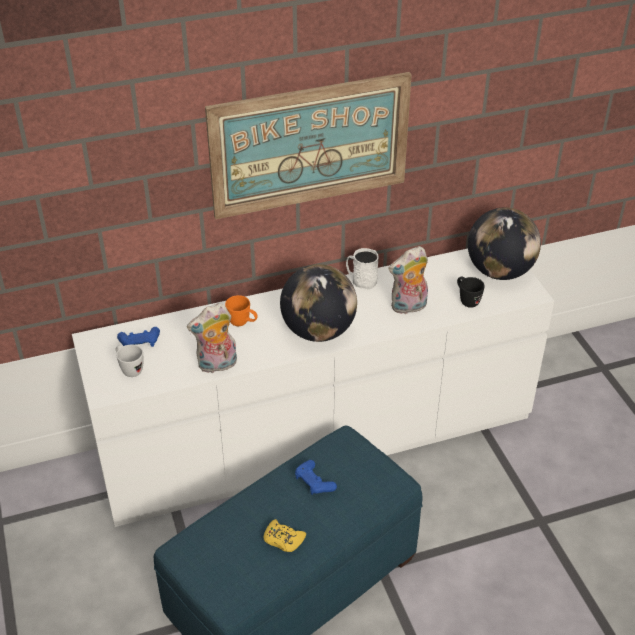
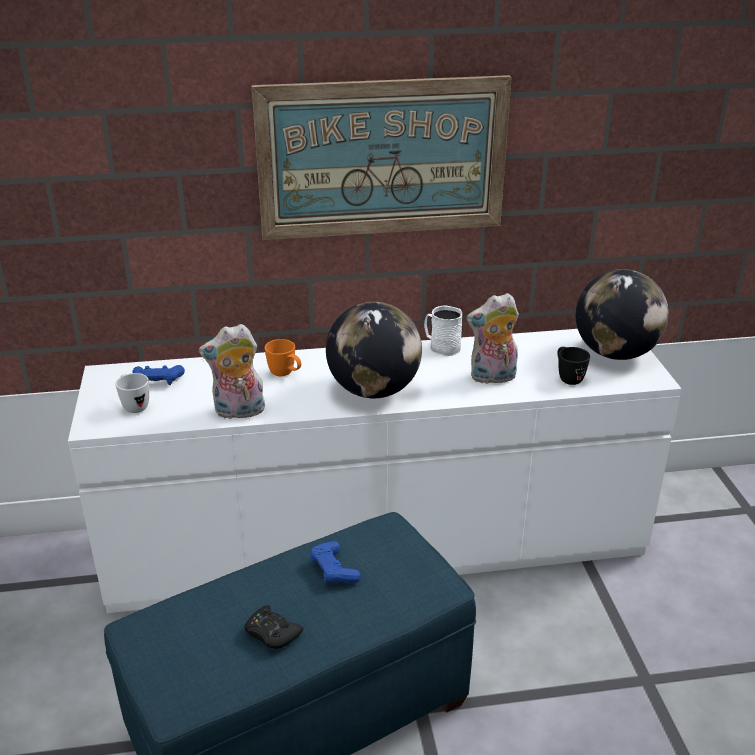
camera: 10 degrees right, 10 degrees down
(283, 540) = (272, 633): yellow game controller -> black game controller

